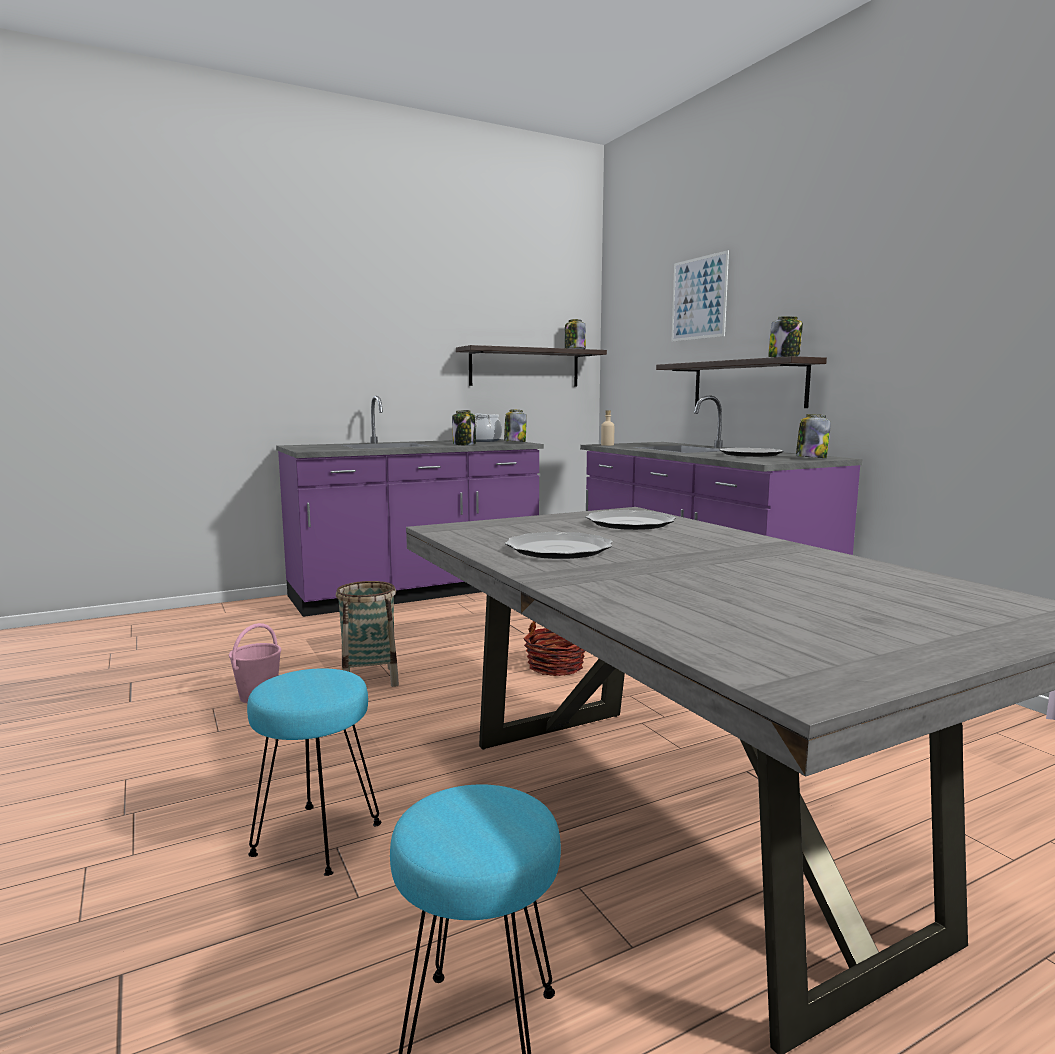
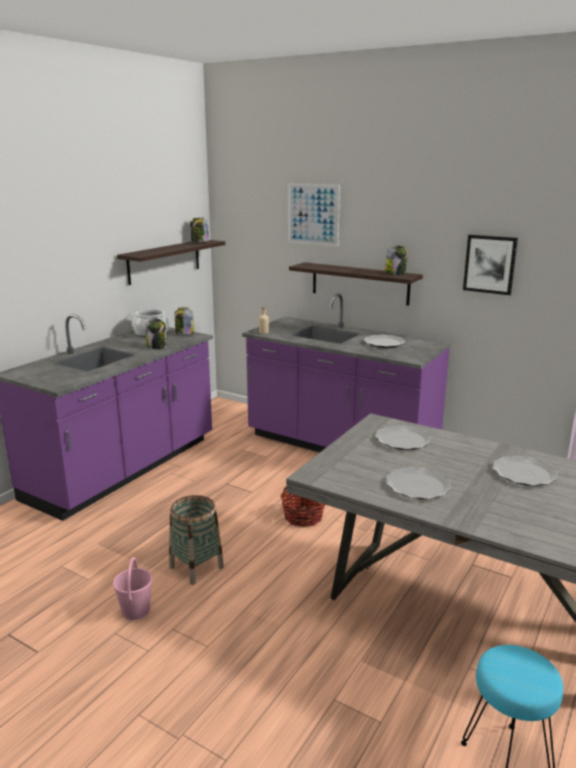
camera: 30 degrees left, 10 degrees up
(316, 838) = (316, 699): turquoise stool -> none
(765, 563) = (524, 473): none -> plate
(811, 458) = (425, 346): jar -> none
(923, 323) = (490, 264): none -> picture

